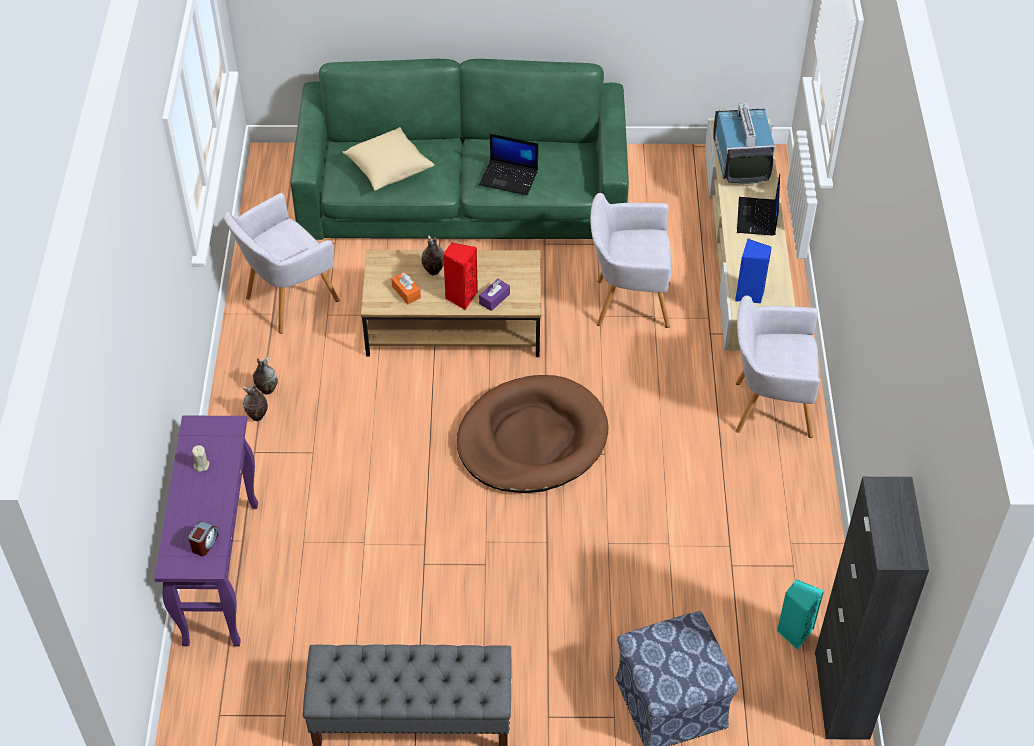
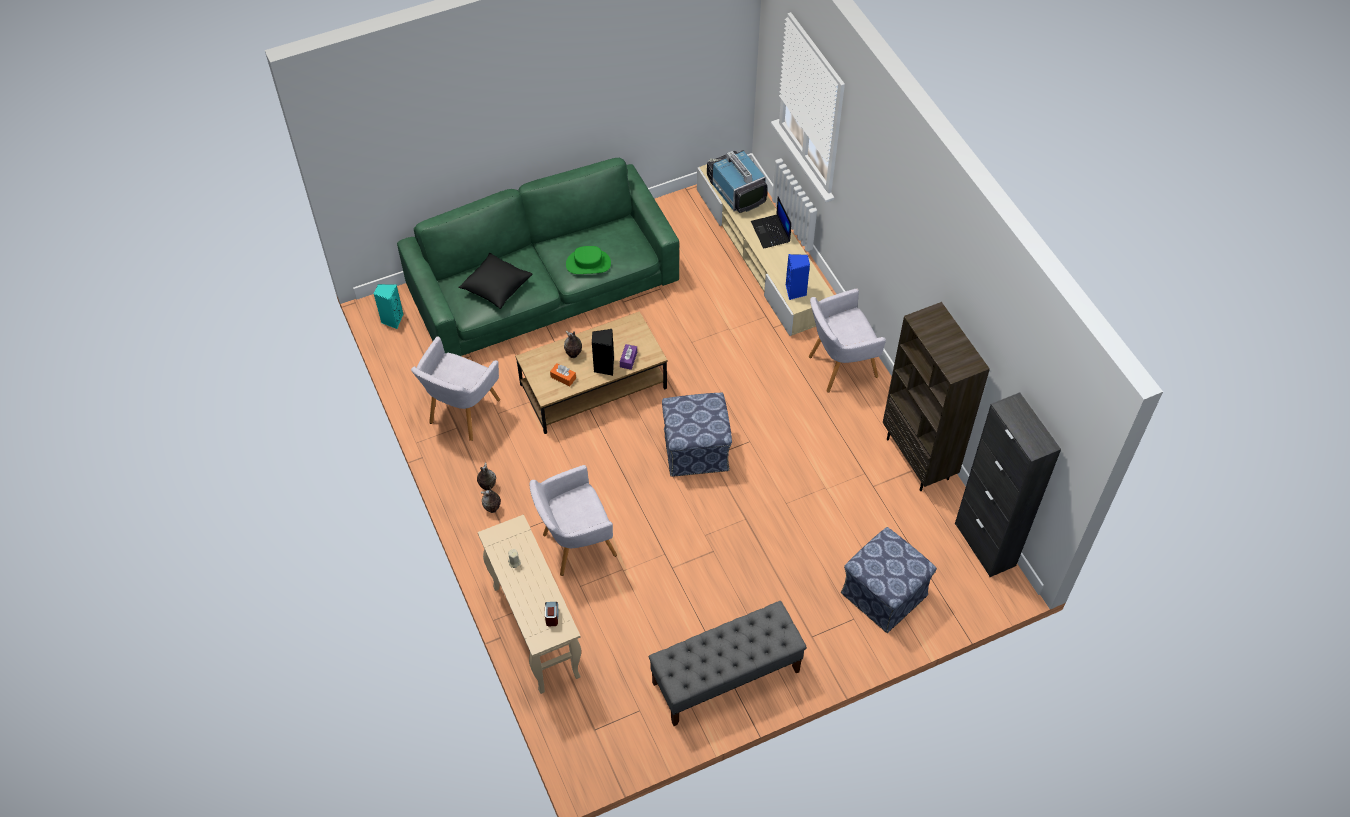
camera: 25 degrees left, 5 degrees up
(221, 571) = (535, 630): purple console table -> beige console table
(388, 169) = (496, 287): beige pillow -> black pillow
(461, 297) = (604, 367): red speaker -> black speaker
(509, 177) = (588, 263): laptop -> green hat
(532, 439) = (695, 450): brown dog bed -> ottoman
(628, 302) = (705, 325): grey armchair -> grey armchair (575, 545)
(794, 632) = (935, 515): turquoise speaker -> turquoise speaker (392, 320)
(810, 555) = (918, 459): none -> brown bookcase

